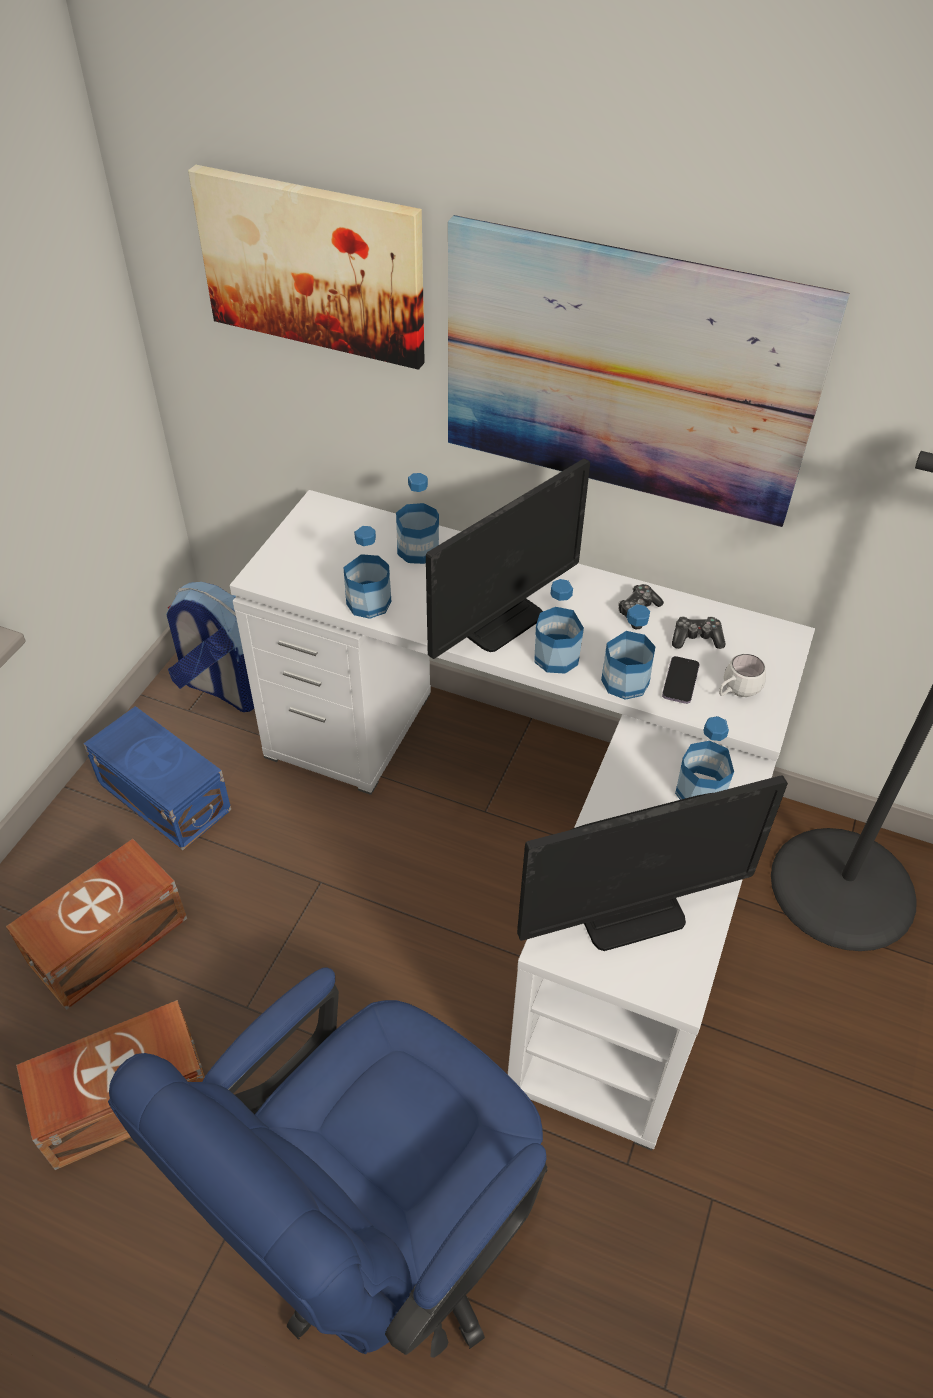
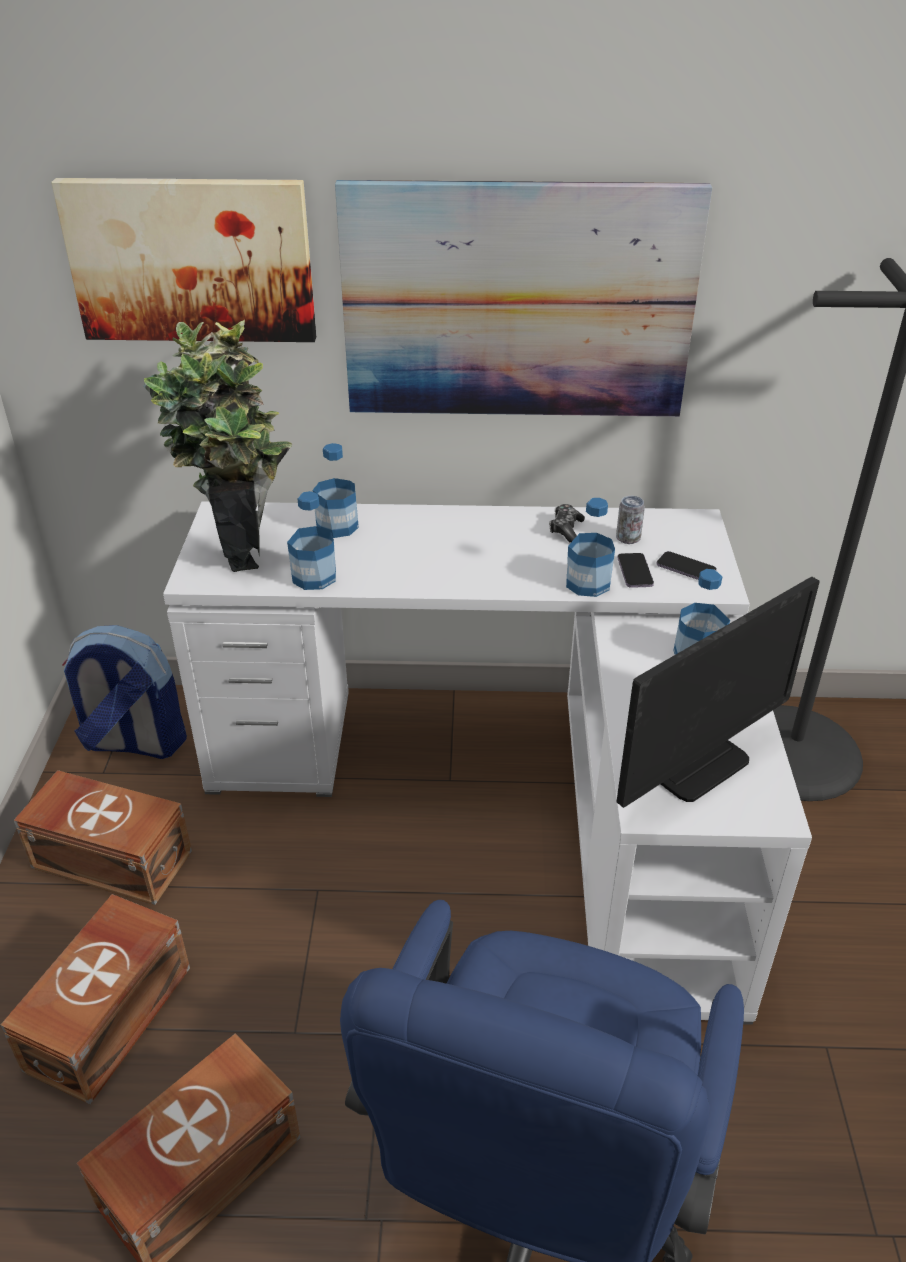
camera: 20 degrees left, 10 degrees down
(164, 794) = (111, 857): blue storage box -> brown storage box
(319, 548) = (240, 545): none -> potted plant
(500, 621) = (448, 563): monitor -> none
(556, 657) = (515, 579): bottle -> none
(696, 639) = (628, 538): game controller -> can
(736, 691) = (685, 568): white mug -> phone

